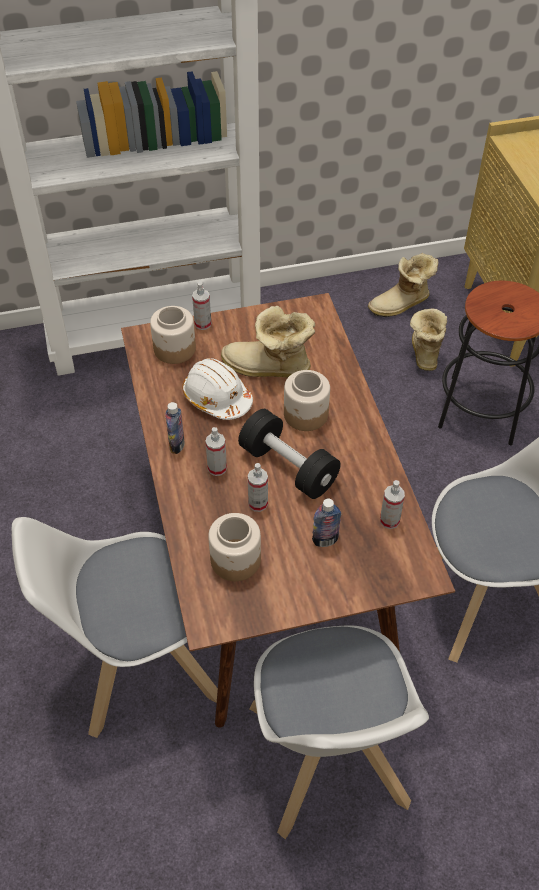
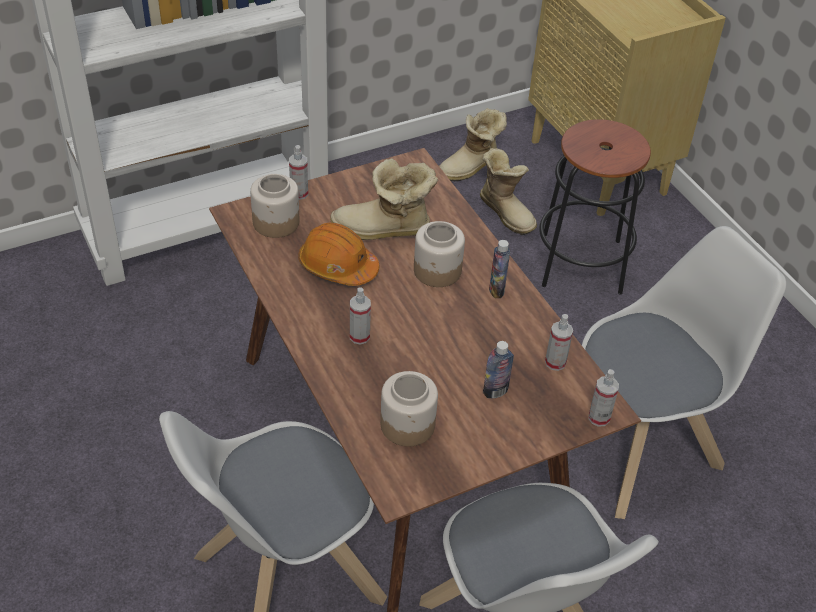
camera: 15 degrees left, 5 degrees down
(177, 445) = (308, 319): bottle -> bottle (496, 290)
(217, 398) = (337, 266): white hard hat -> orange hard hat
(258, 503) = (414, 365): spray bottle -> spray bottle (599, 417)
(288, 467) = (435, 325): black dumbbell -> none
(424, 352) = (507, 212): boot -> boot turned 150 degrees clockwise

